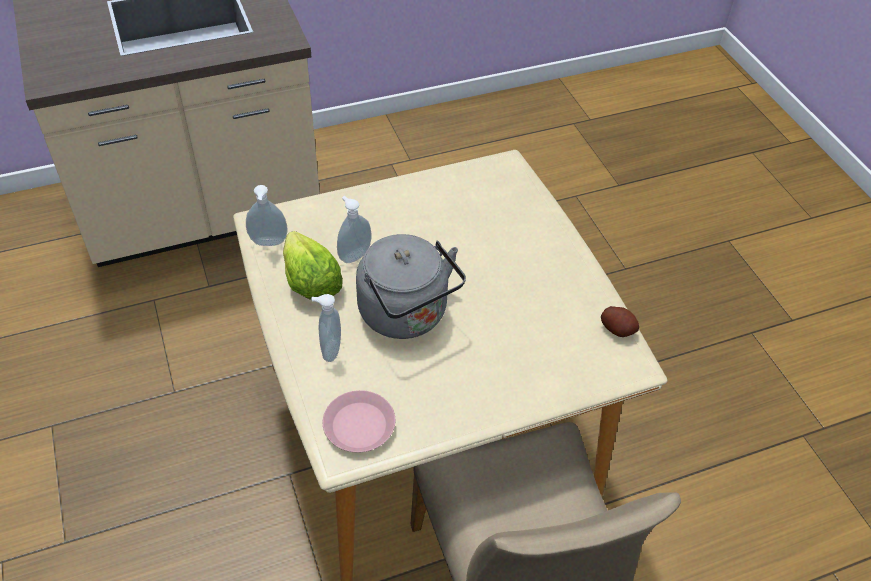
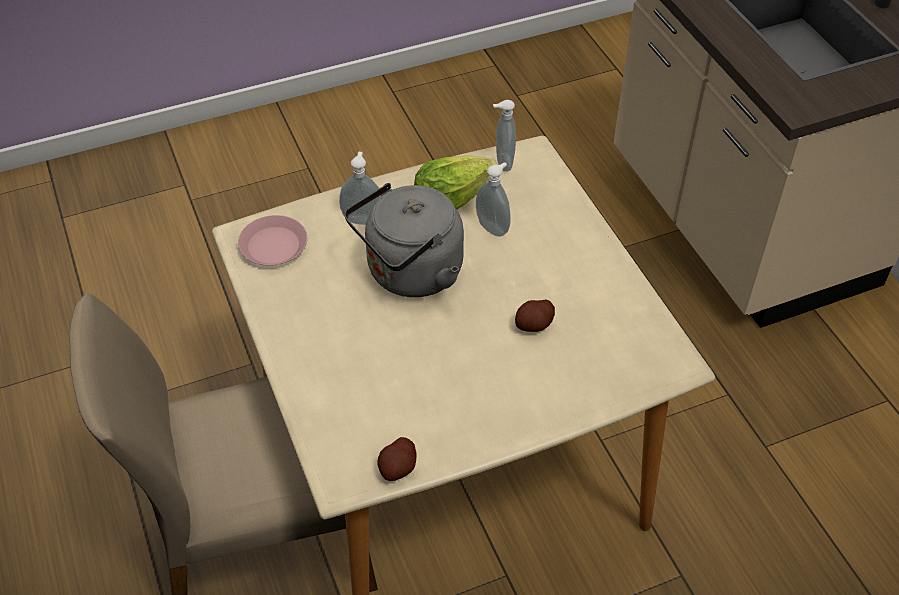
camera: 90 degrees right, 0 degrees up
(469, 238) = (534, 324): none -> potato

